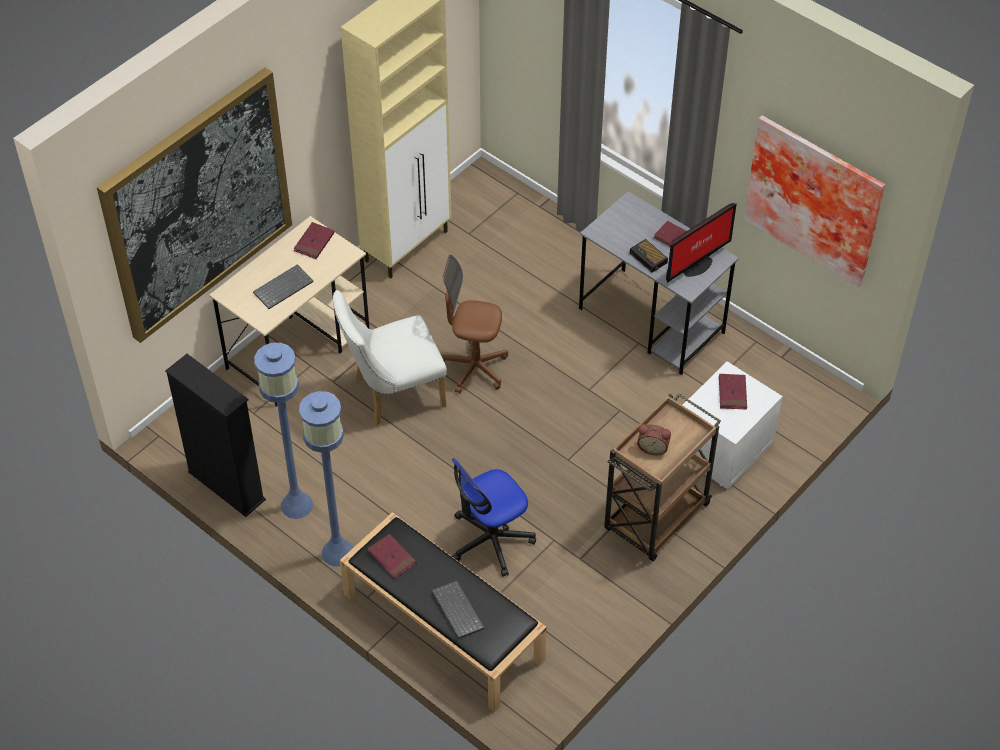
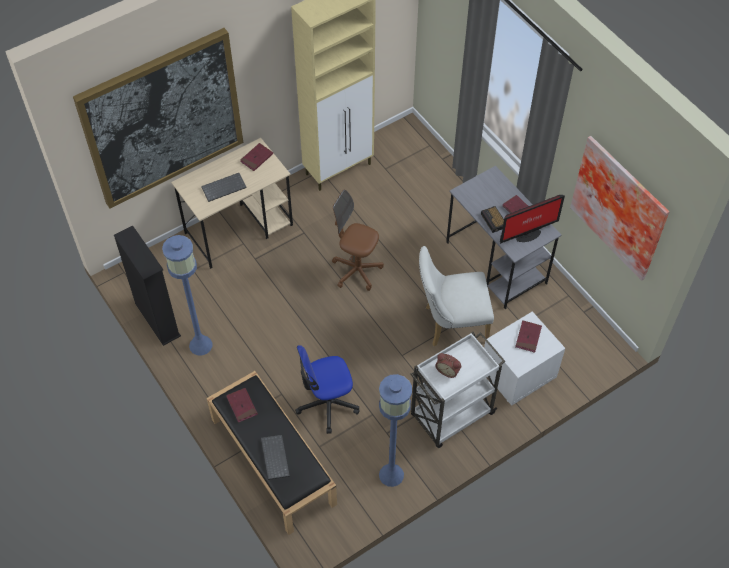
camera: 15 degrees right, 5 degrees up
(337, 553) = (217, 387): blue floor lamp -> blue floor lamp (391, 475)
(392, 395) = (293, 278): white chair -> white chair (450, 324)
(655, 519) = (451, 415): brown cart -> white cart

